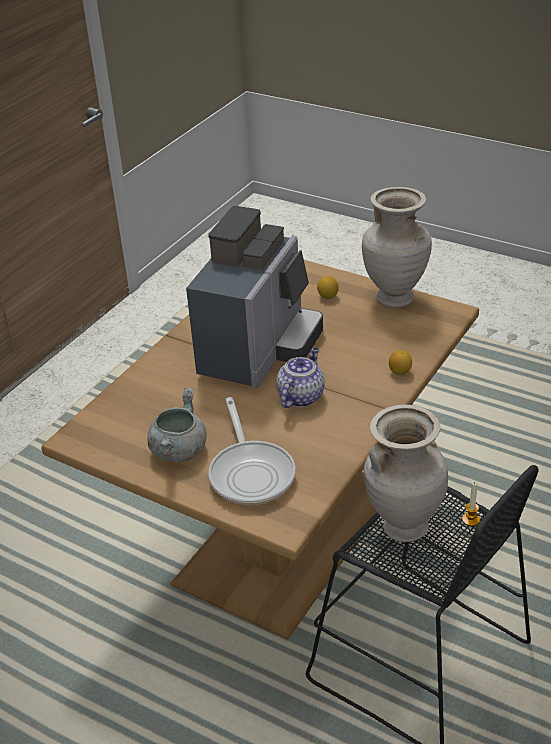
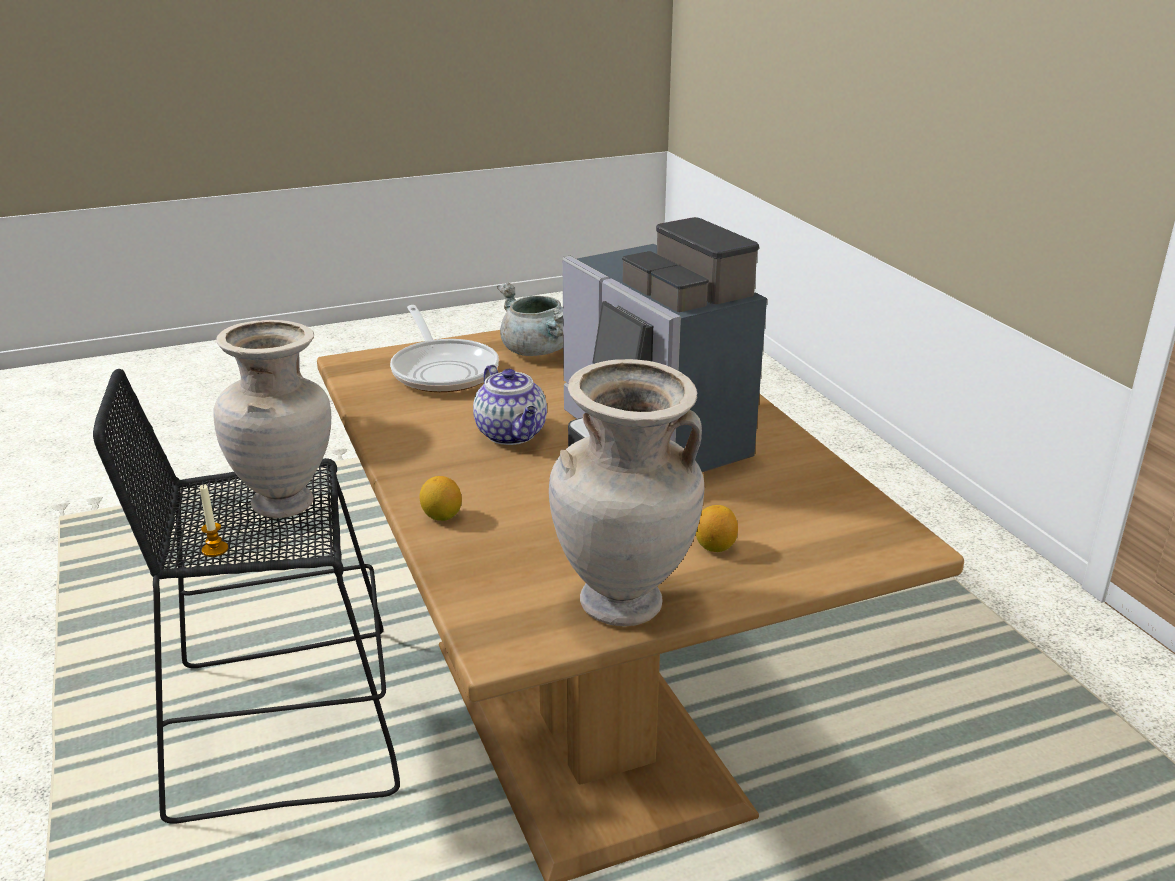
camera: 125 degrees right, 10 degrees down
(251, 473) = (443, 370): frying pan -> frying pan turned 135 degrees counterclockwise

